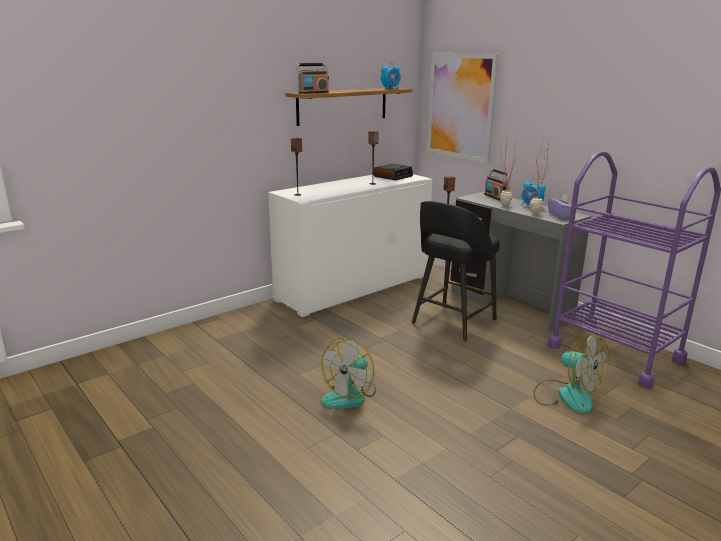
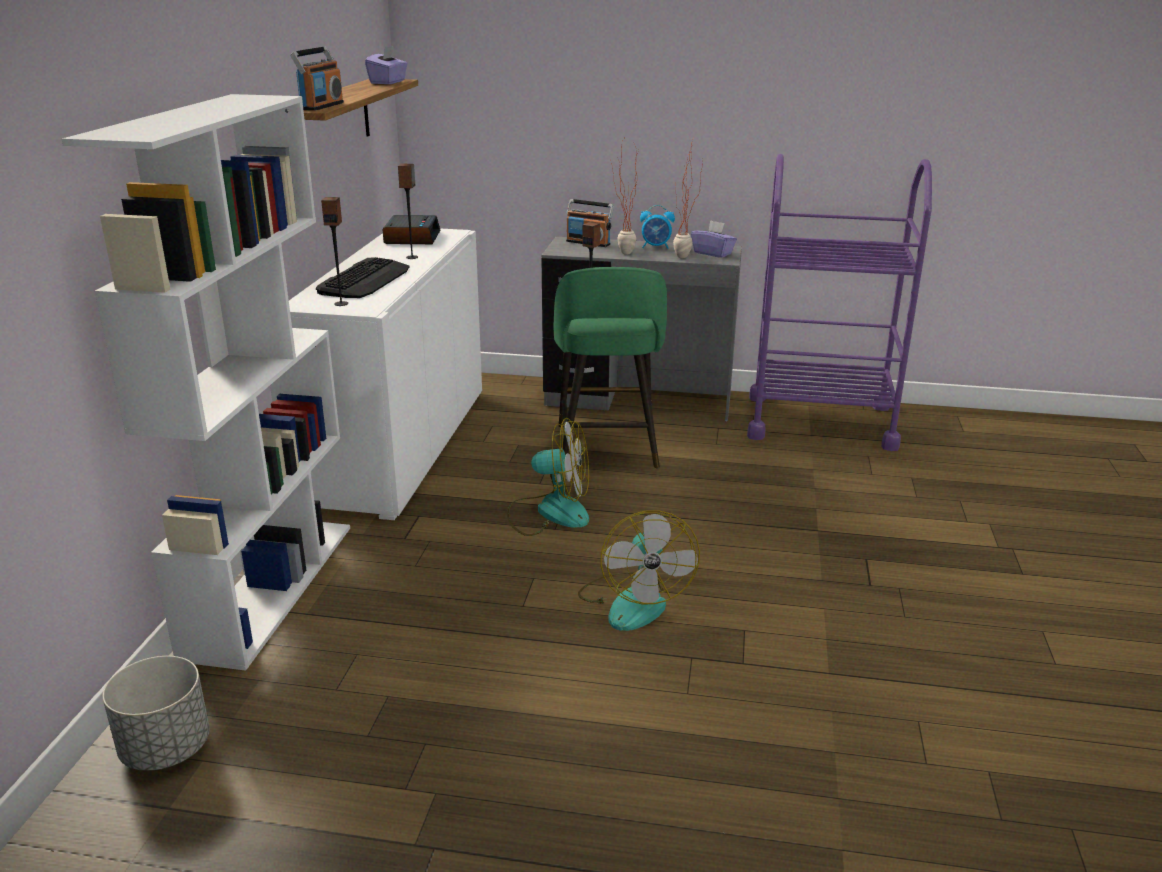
camera: 40 degrees left, 5 degrees up
(105, 364) = (167, 748): none -> grey planter
(218, 324) = (270, 587): none -> white bookcase
(330, 188) = (365, 280): none -> keyboard
(390, 88) = (388, 82): alarm clock -> purple tissue box
(452, 322) = (607, 448): black stool -> green stool
(461, 106) = (487, 102): picture -> none
(566, 395) = (844, 490): fan -> fan (550, 512)

